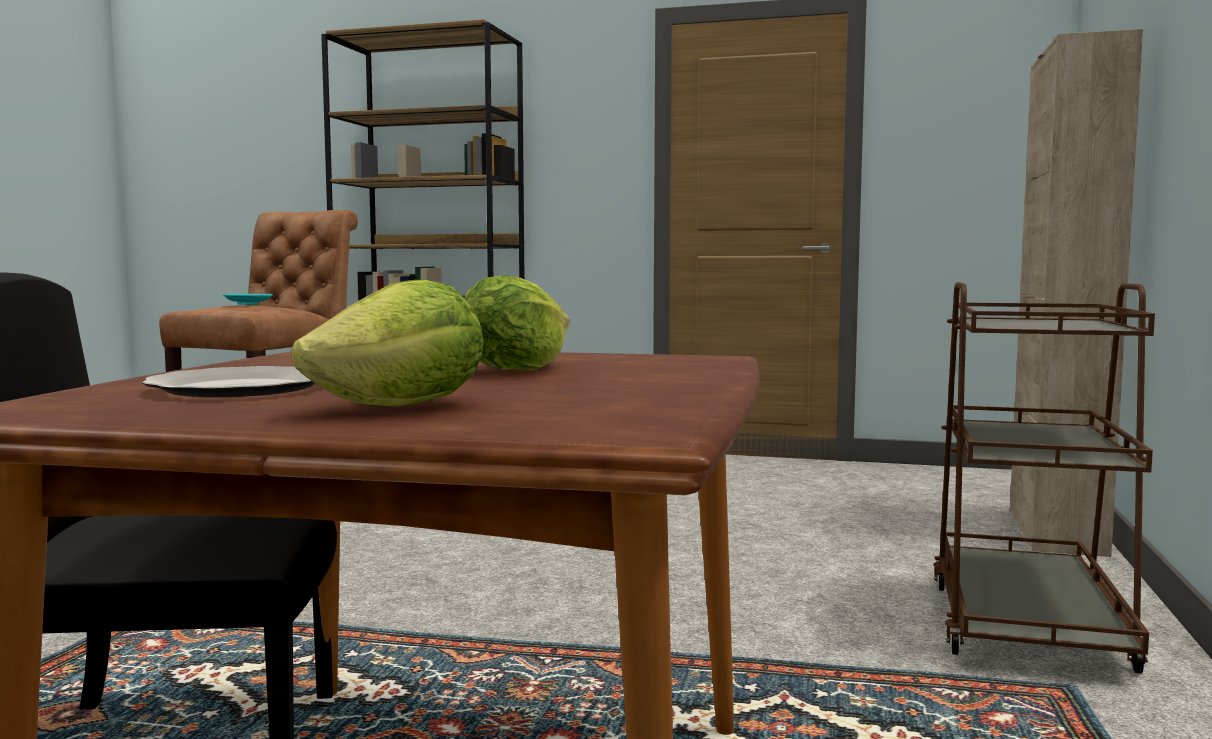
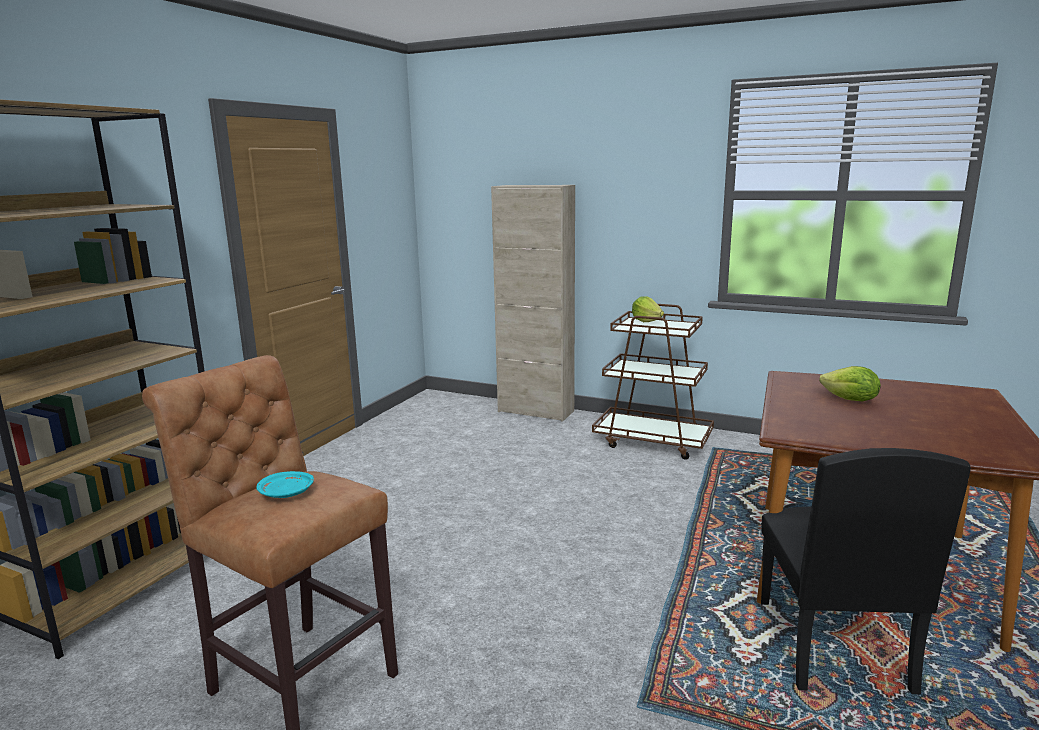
camera: 80 degrees left, 10 degrees up
(238, 388) = (944, 435): plate -> none
(404, 407) = (964, 412): lettuce -> lettuce (646, 321)

